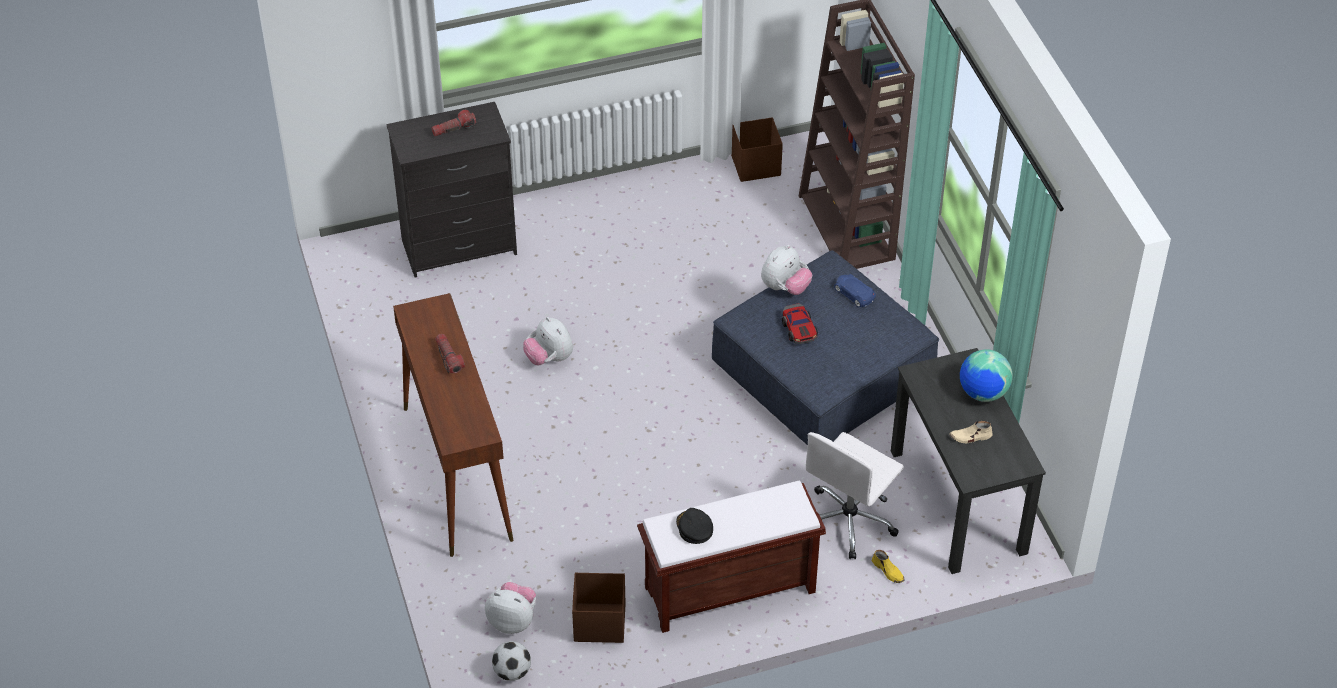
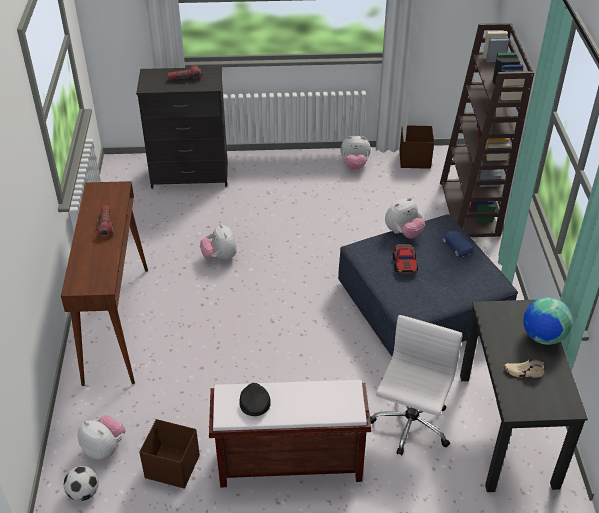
camera: 15 degrees right, 5 degrees down
(678, 189) = (354, 165): none -> plush toy
(849, 520) = (410, 425): white office chair -> white office chair turned 150 degrees clockwise
(888, 571) = (431, 476): yellow shoe -> none

